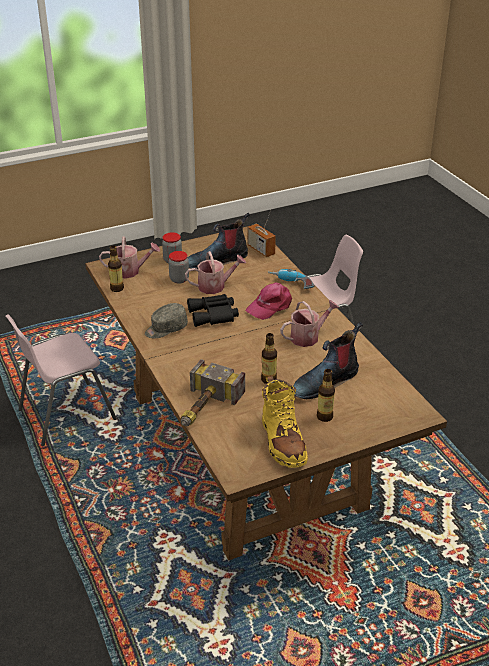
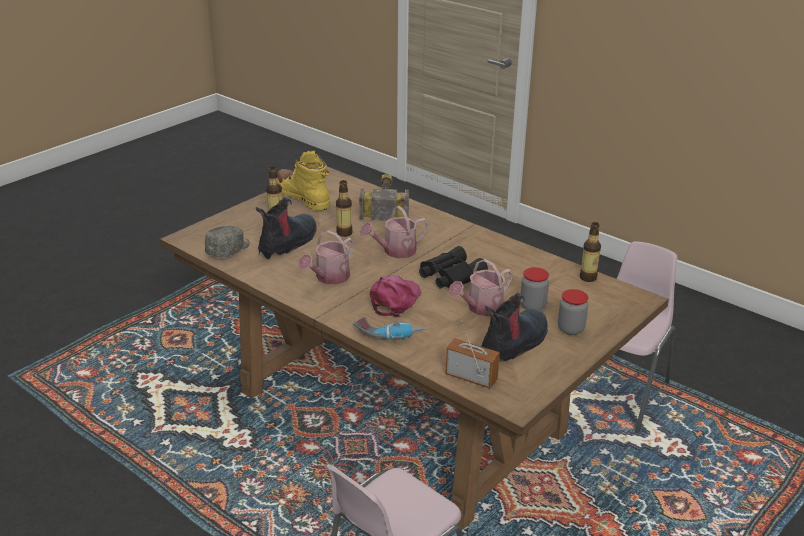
camera: 155 degrees right, 5 degrees down
(130, 271) = (601, 301): watering can -> watering can (395, 251)
(166, 329) = (485, 251): grey cap -> grey cap (229, 249)

